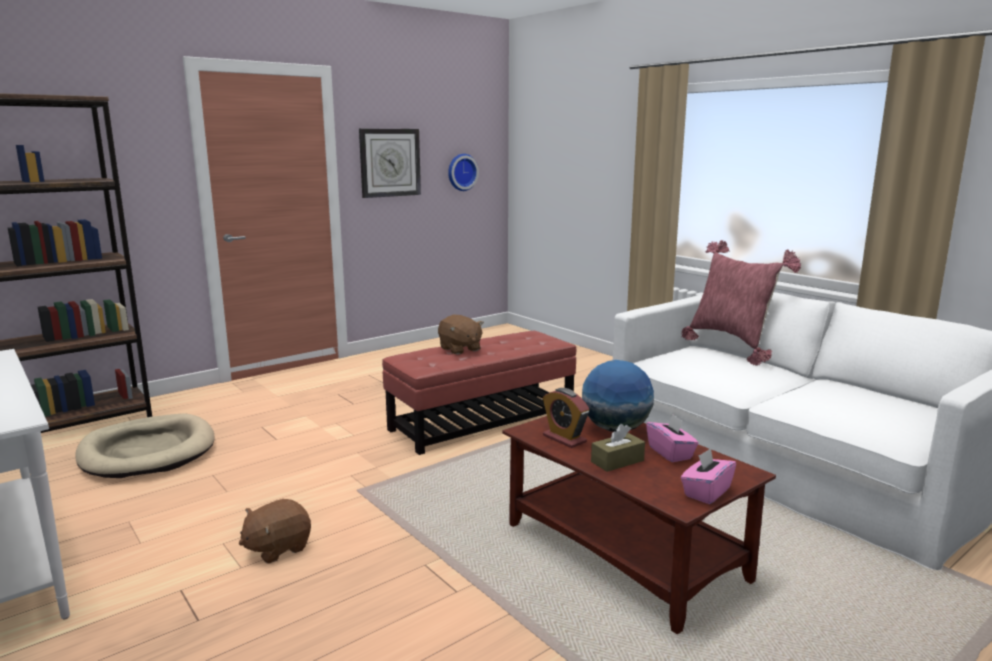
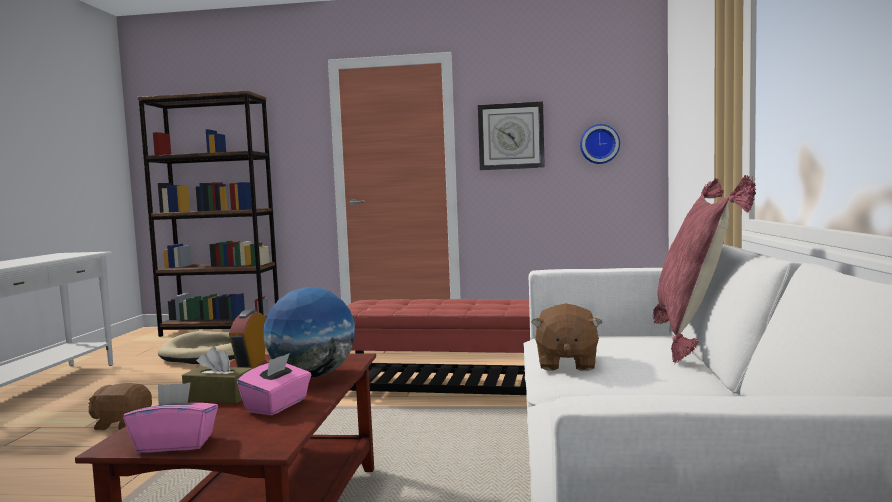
camera: 45 degrees right, 10 degrees down
(460, 349) = (420, 302): brown plush toy -> brown plush toy (566, 363)

